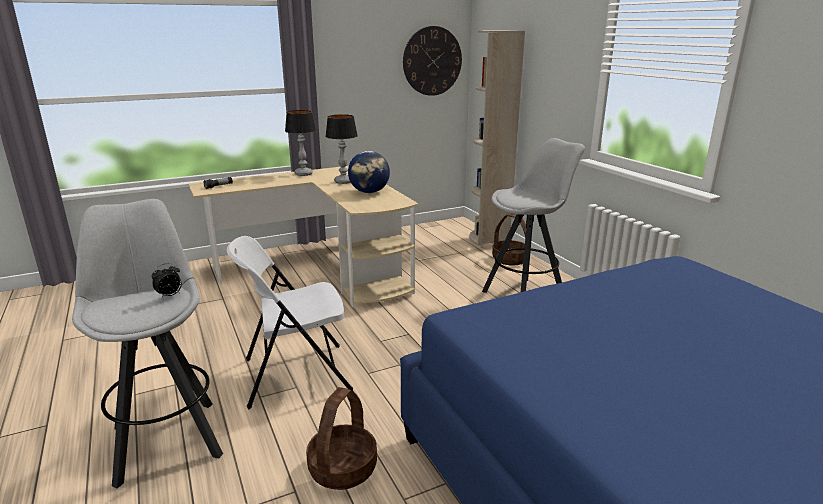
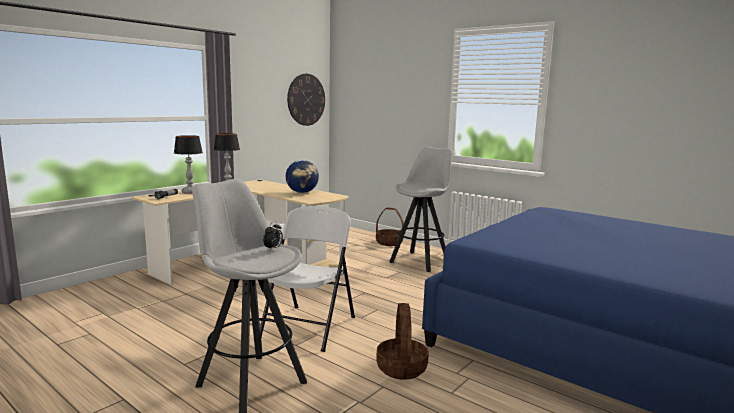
camera: 25 degrees left, 10 degrees down
(297, 374) = (309, 327): white chair -> white chair turned 150 degrees clockwise
(343, 182) = (270, 188): table lamp -> table lamp (190, 192)
(485, 241) = (361, 234): beige bookcase -> none

